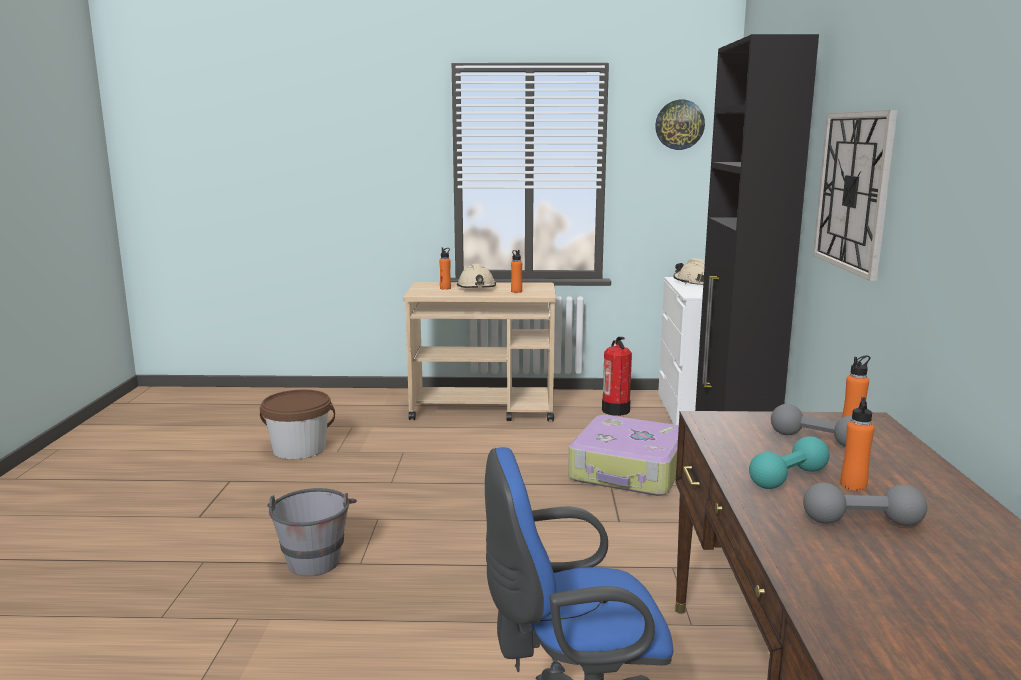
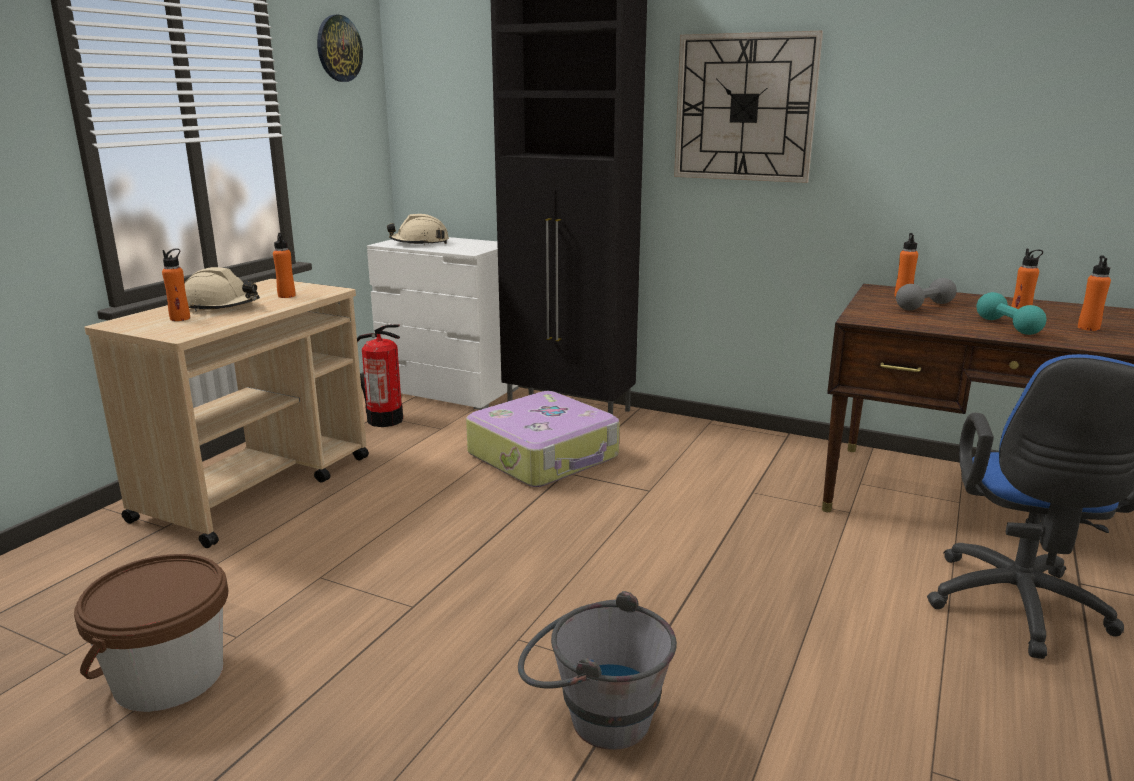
camera: 65 degrees left, 5 degrees up
(862, 522) = (1088, 328): grey dumbbell -> orange bottle

